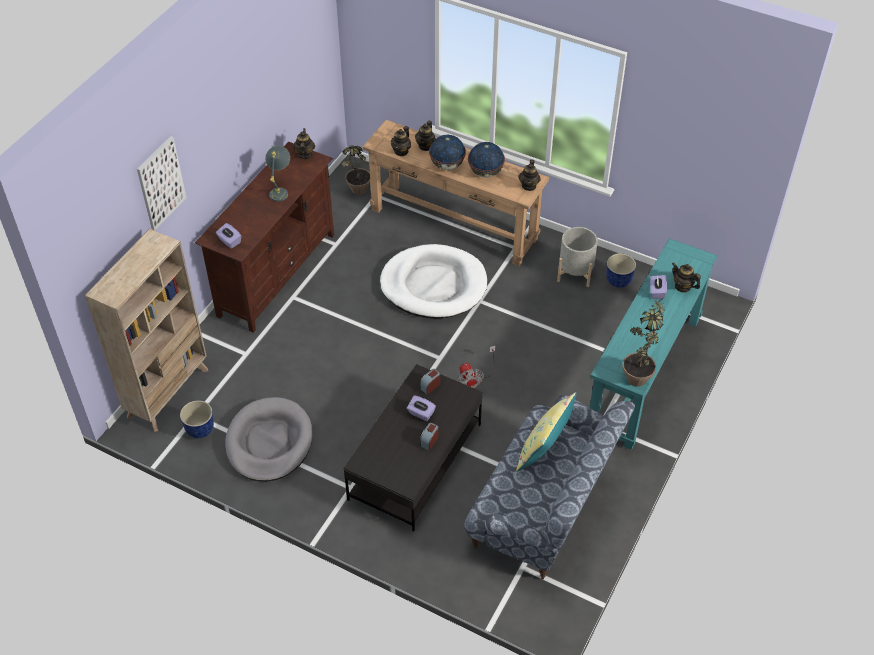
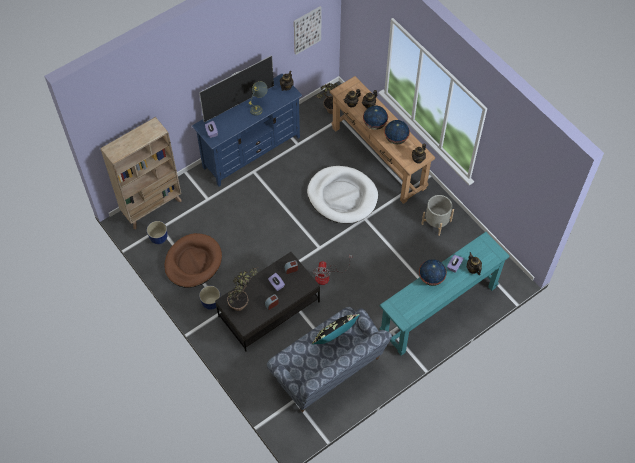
camera: 25 degrees right, 10 degrees up
(161, 183) = (170, 91): picture -> picture (307, 30)
(248, 194) = (238, 103): none -> television
(269, 442) = (193, 262): grey dog bed -> brown dog bed
(276, 274) = (251, 151): brown tv stand -> blue tv stand
(544, 451) = (335, 338): yellow pillow -> black pillow
(618, 281) = (460, 239): planter -> planter (211, 303)
(637, 317) = (431, 279): none -> globe
(639, 373) = (409, 316): potted plant -> potted plant (242, 302)

